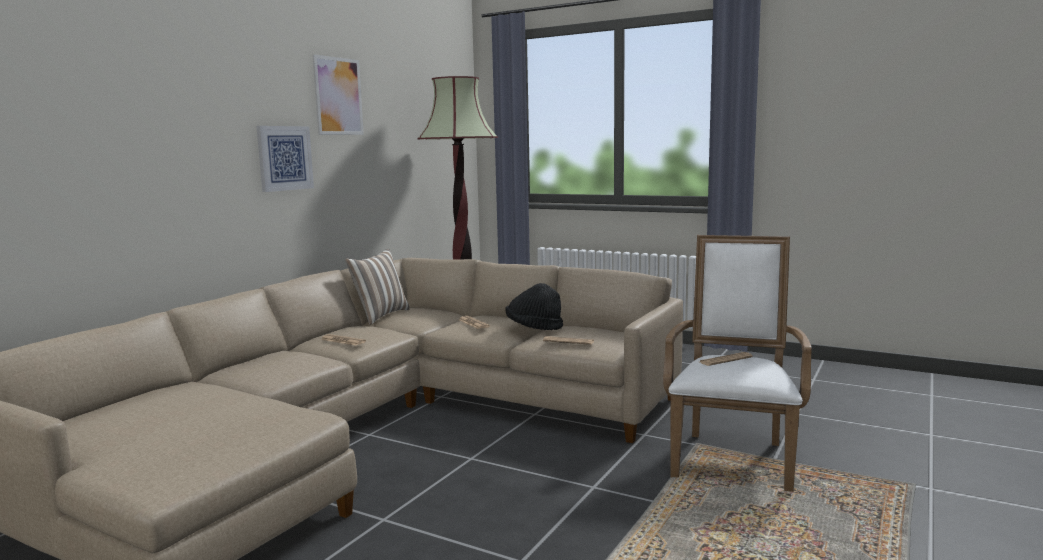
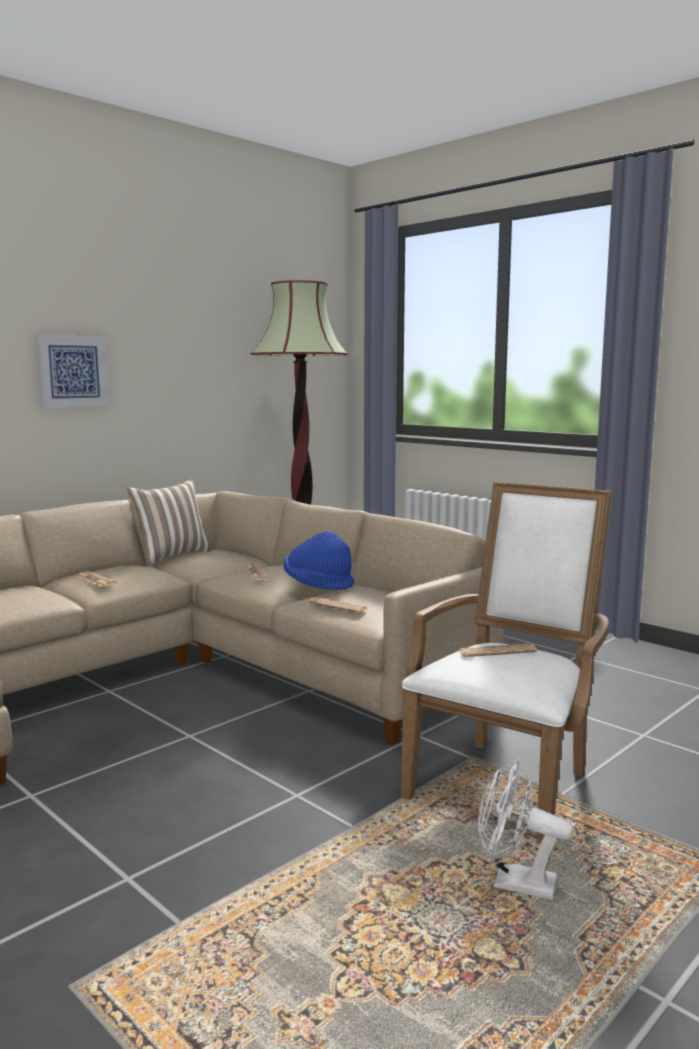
camera: 15 degrees right, 0 degrees up
(338, 96) = (149, 303): picture -> none
(534, 328) = (318, 585): black hat -> blue hat
(790, 517) = (514, 883): none -> white fan

